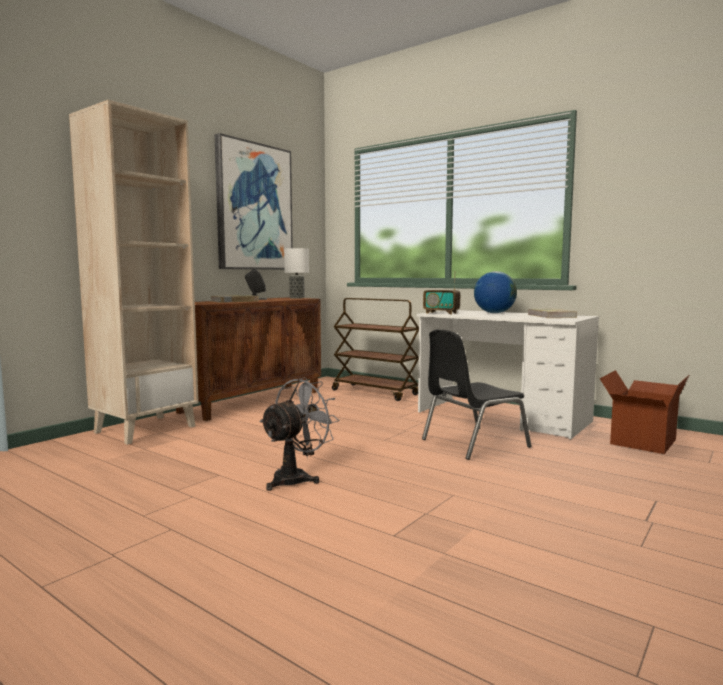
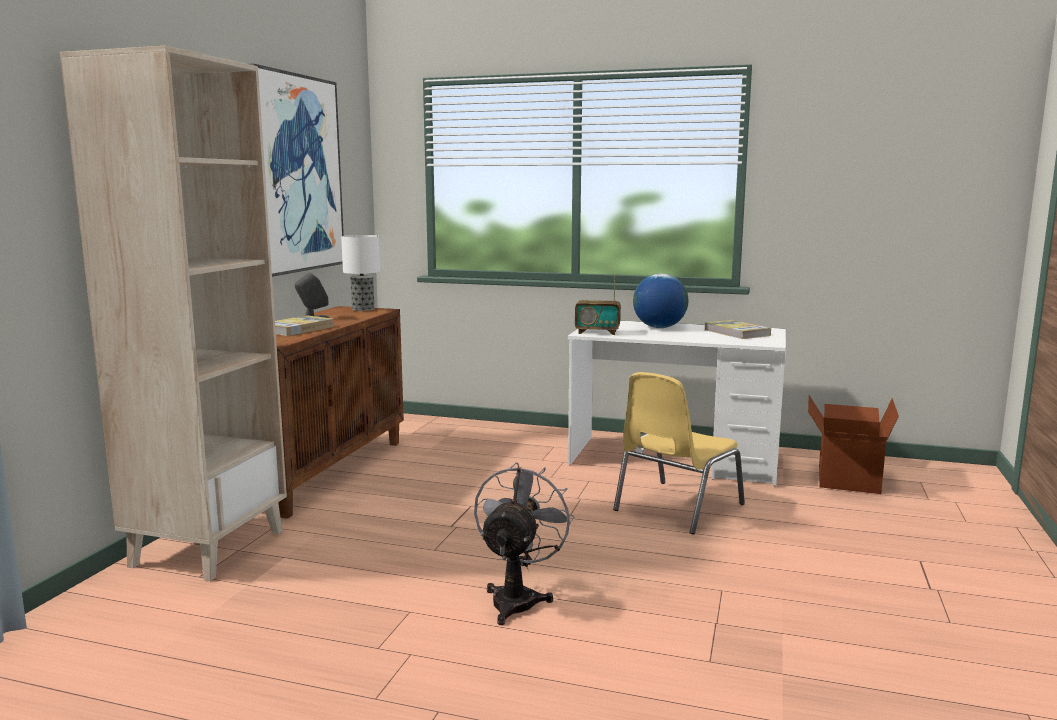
camera: 20 degrees left, 5 degrees up
(375, 392) = (481, 435): brown cart -> none
(472, 443) = (676, 507): black chair -> yellow chair

